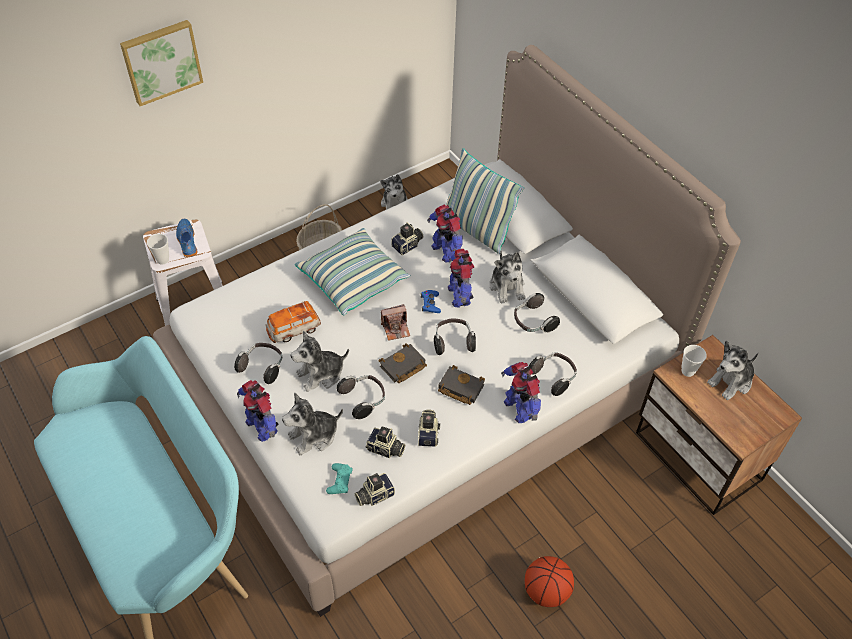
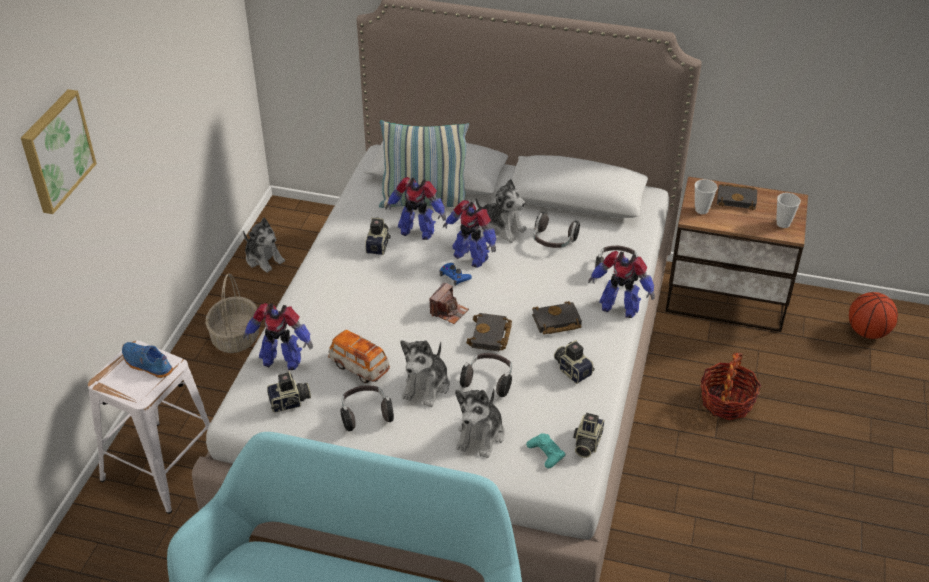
camera: 40 degrees left, 10 degrees down
(163, 260) = (140, 394): cup -> cup (783, 224)
(262, 426) = (425, 459): toy robot -> toy robot (281, 360)
(293, 330) = (359, 367): toy car -> toy car turned 105 degrees clockwise
(353, 280) = (363, 298): pillow -> none
(385, 449) = (554, 405): camera -> camera (290, 402)
(453, 342) = (509, 293): headphones -> none
(546, 591) = (731, 467): basketball -> basketball (867, 332)
(601, 538) = (726, 401): none -> basket
(731, 381) = (737, 199): plush toy -> black book

